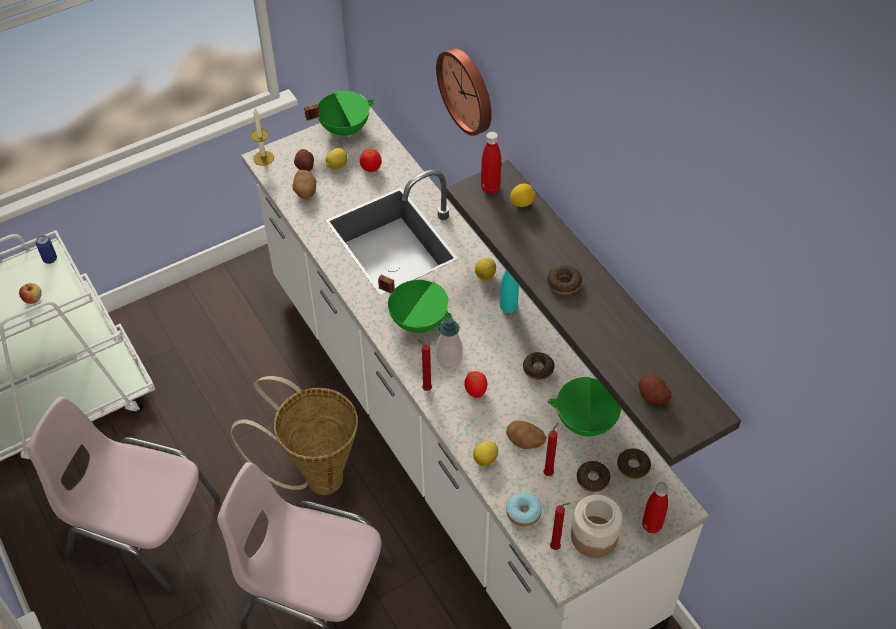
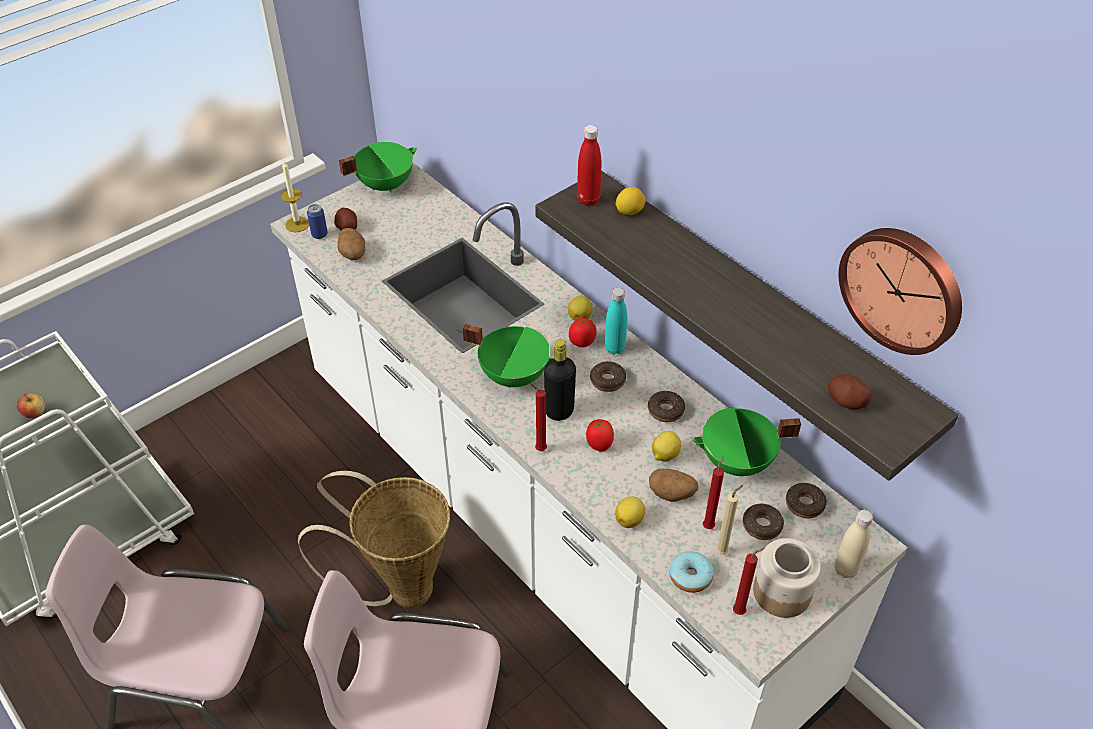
camera: 10 degrees left, 5 degrees down
(50, 259) = (52, 365): can -> can (319, 234)
(336, 166) = (383, 223): lemon -> lemon (664, 455)
(371, 168) = (424, 221): tomato -> tomato (582, 343)
(449, 357) = (559, 411): soap dispenser -> black bottle
(468, 90) = (542, 97): wall clock -> wall clock (903, 288)
(555, 496) = (723, 551): none -> beige candle
(564, 283) = (703, 290): donut -> donut (607, 380)
(651, 525) = (845, 569): red bottle -> beige bottle

